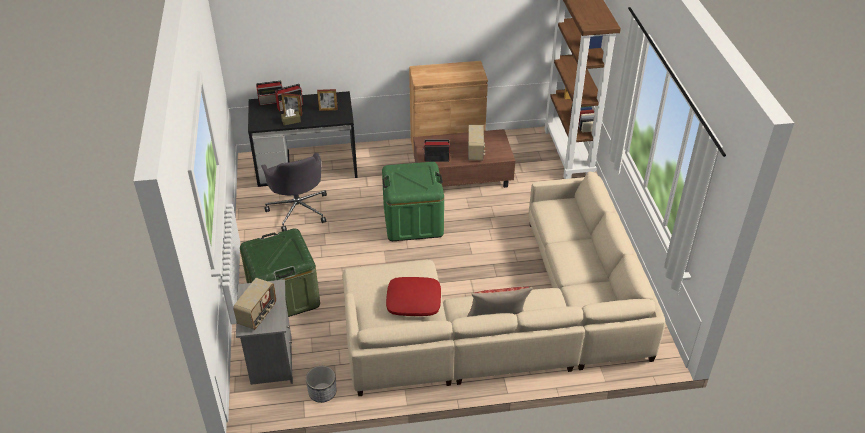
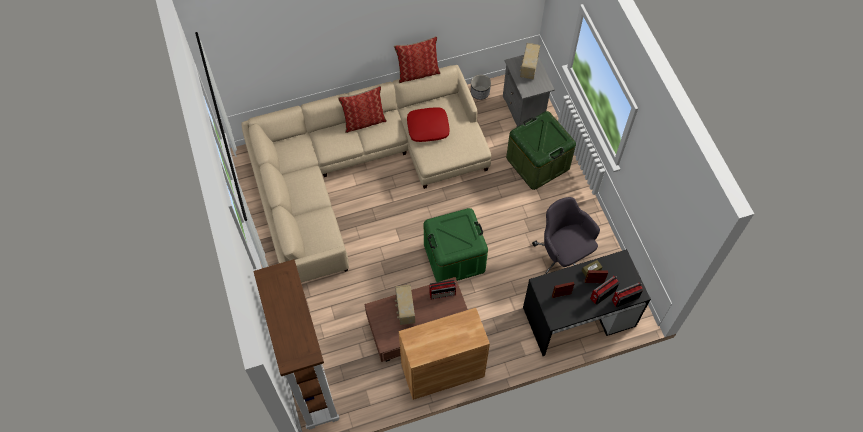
camera: 170 degrees right, 20 degrees up
(414, 332) = (418, 73): none -> pillow

